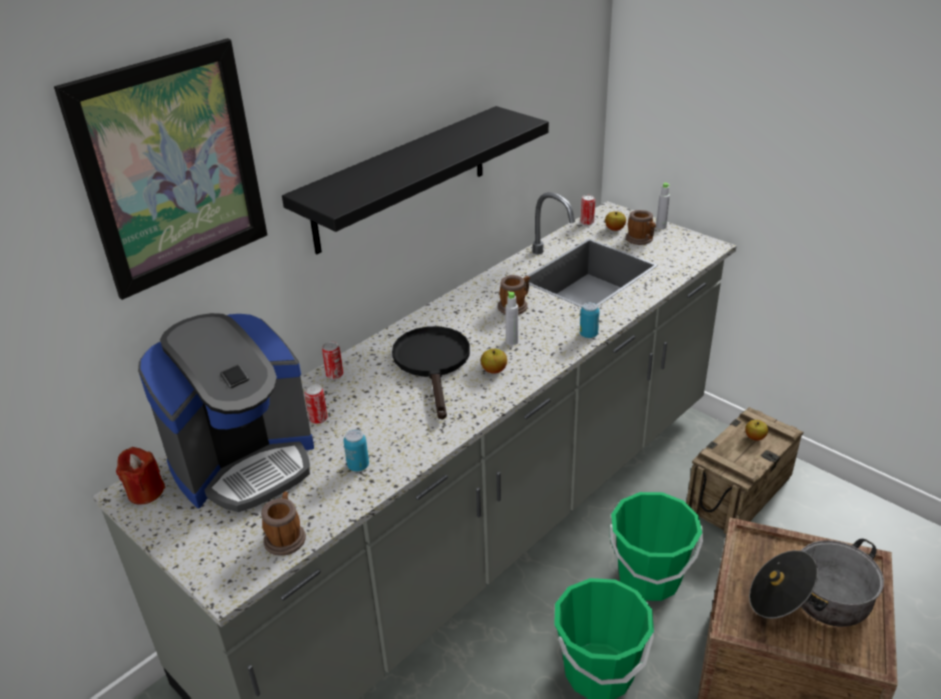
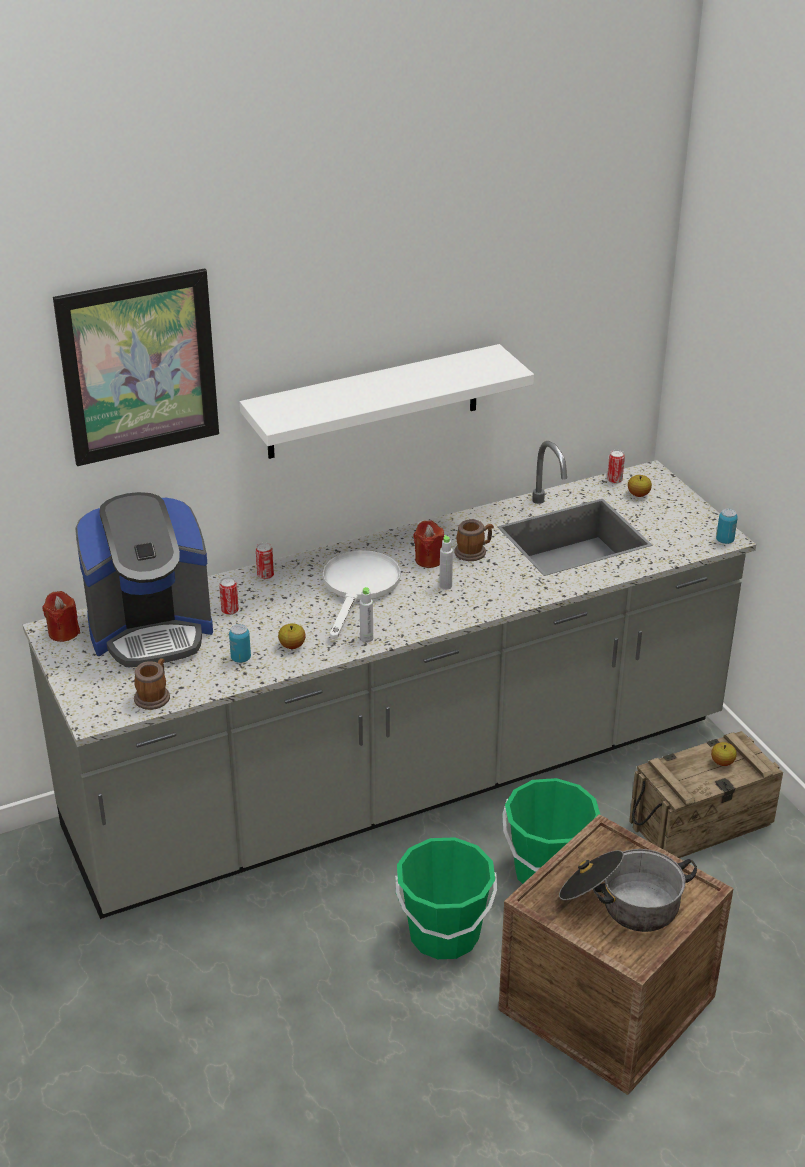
camera: 20 degrees right, 0 degrees up
(401, 179) = (373, 402): black shelf -> white shelf
(433, 364) = (359, 588): black frying pan -> white frying pan
(480, 322) = (429, 560): none -> red candle
(494, 370) = (410, 608): apple -> apple (292, 646)
(588, 334) = (524, 598): can -> can (724, 540)
(641, 240) = (657, 513): mug -> none
(661, 227) = (691, 504): grey bottle -> grey bottle (366, 638)

